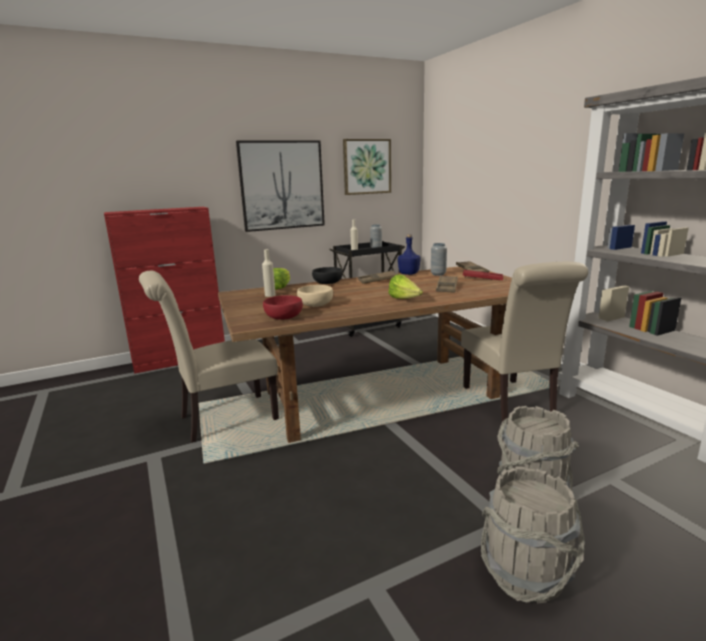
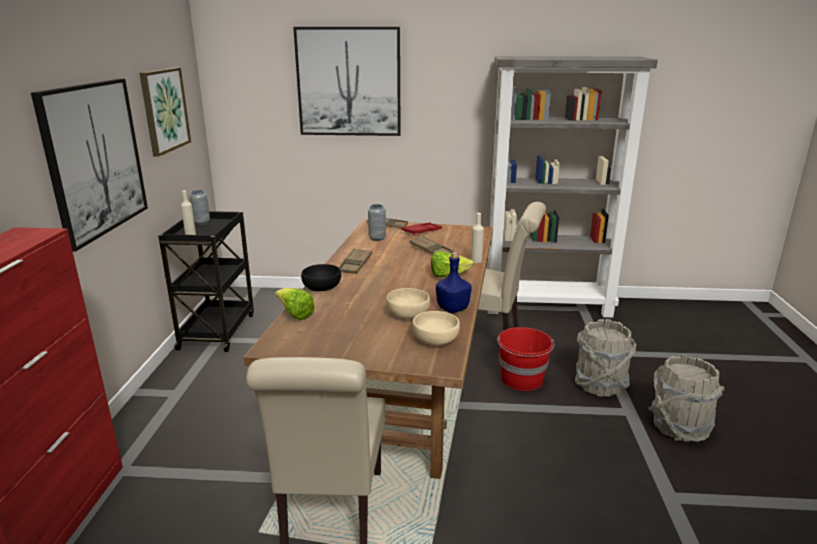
camera: 60 degrees left, 5 degrees up
(270, 295) = (325, 328): beige bottle -> beige bottle (476, 261)
(283, 317) = (435, 340): red bowl -> beige bowl
(408, 273) = (352, 247): blue bottle -> blue bottle (452, 309)
(470, 441) = (522, 380): none -> red bucket
(502, 144) = (349, 82): none -> picture

